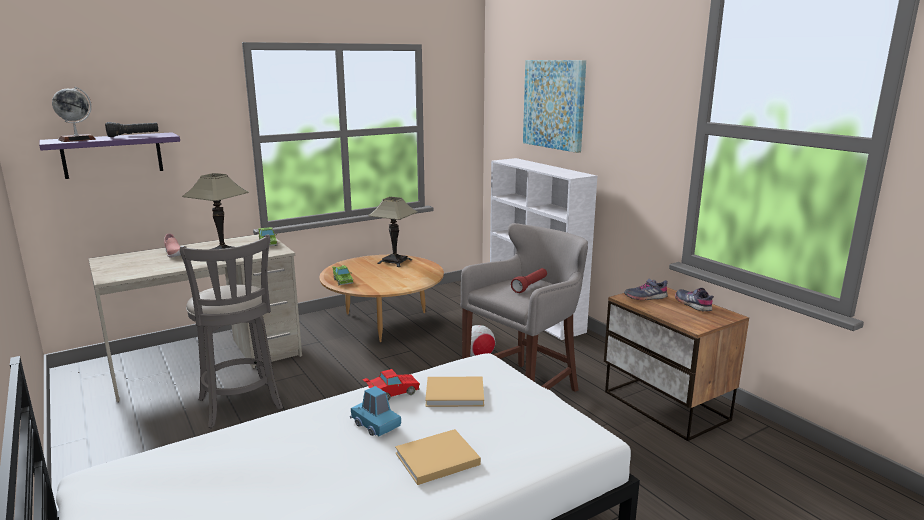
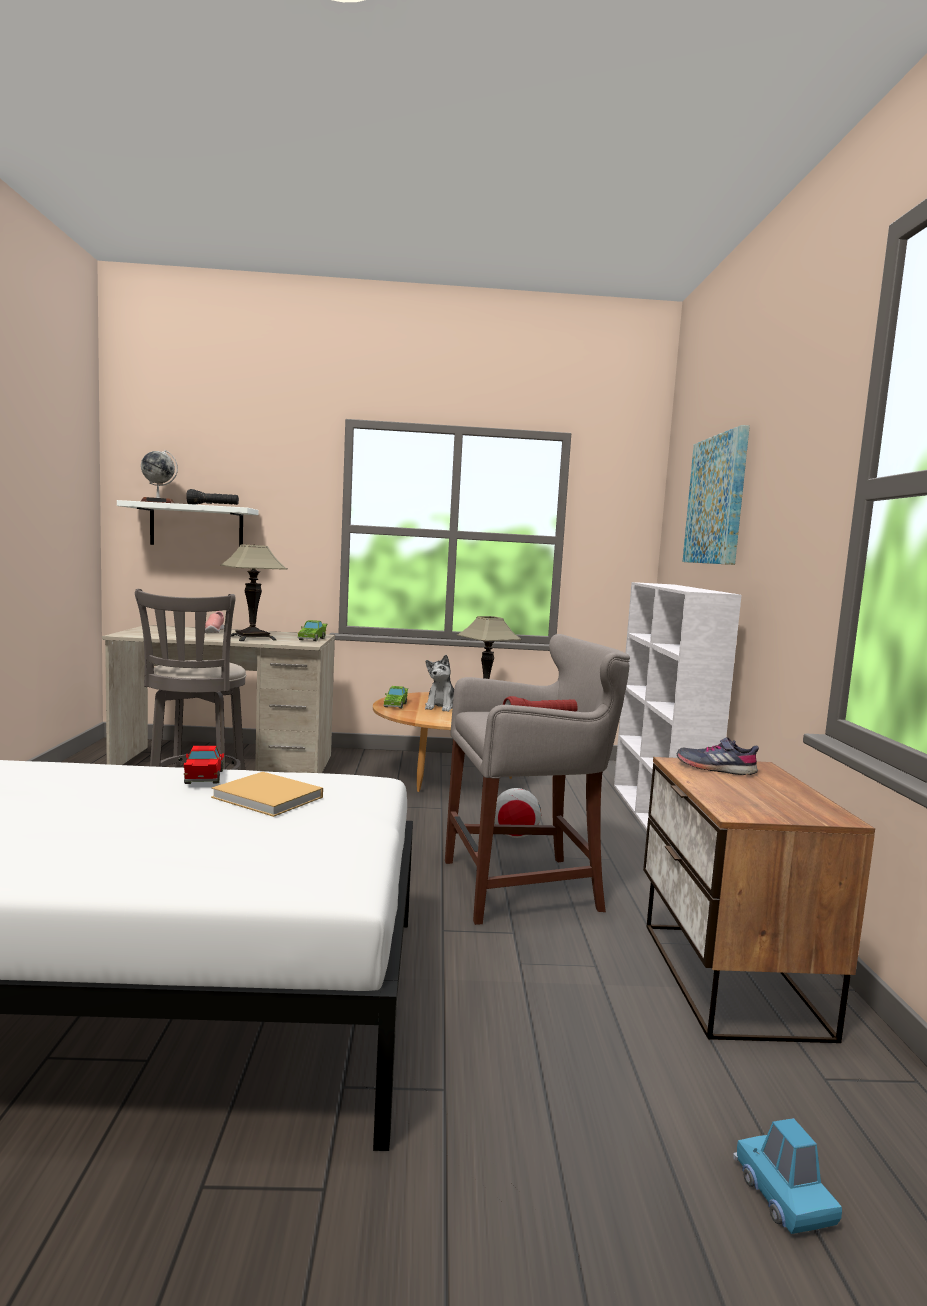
camera: 30 degrees right, 10 degrees down
(112, 155) = (196, 526): purple shelf -> white shelf
(375, 424) = (126, 795): blue toy car -> blue toy car (783, 1195)
(376, 274) = (441, 707): none -> plush toy
(391, 394) = (203, 778): red toy car -> red toy car turned 105 degrees counterclockwise
(435, 459) = (106, 840): beige book -> none
(693, 304) = (787, 792): grey shoe -> none

